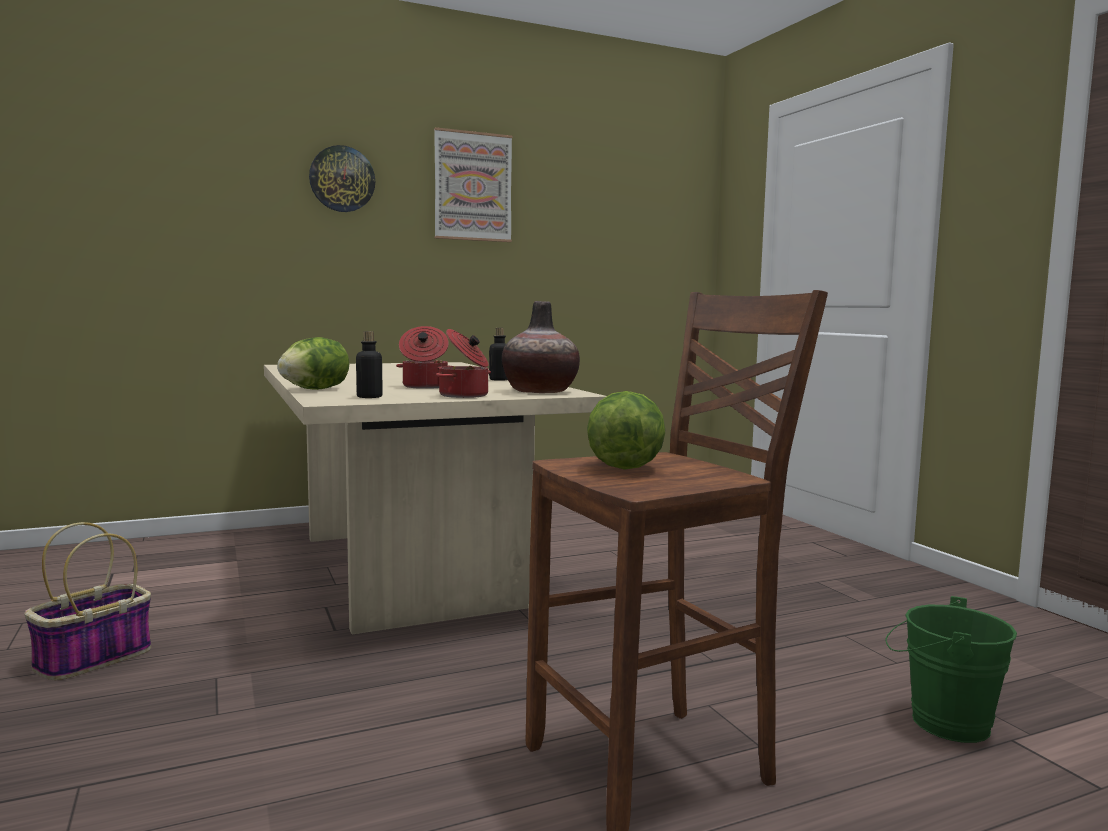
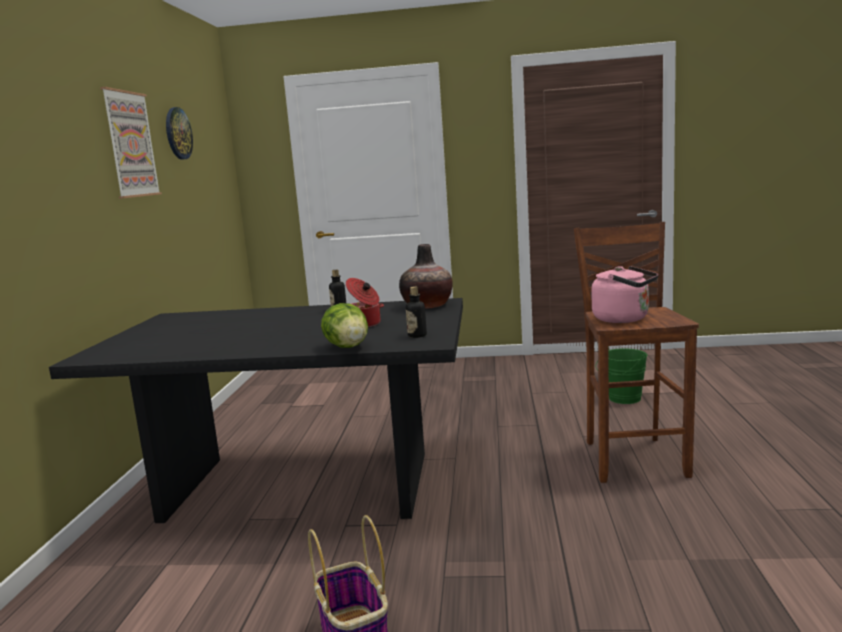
camera: 60 degrees left, 5 degrees up
(342, 179) = (53, 144): wall clock -> wall clock (178, 133)
(405, 569) = (298, 487): beige dining table -> black dining table
(465, 395) = (433, 318): cooking pot -> none
(625, 466) = (624, 319): lettuce -> pink kettle

